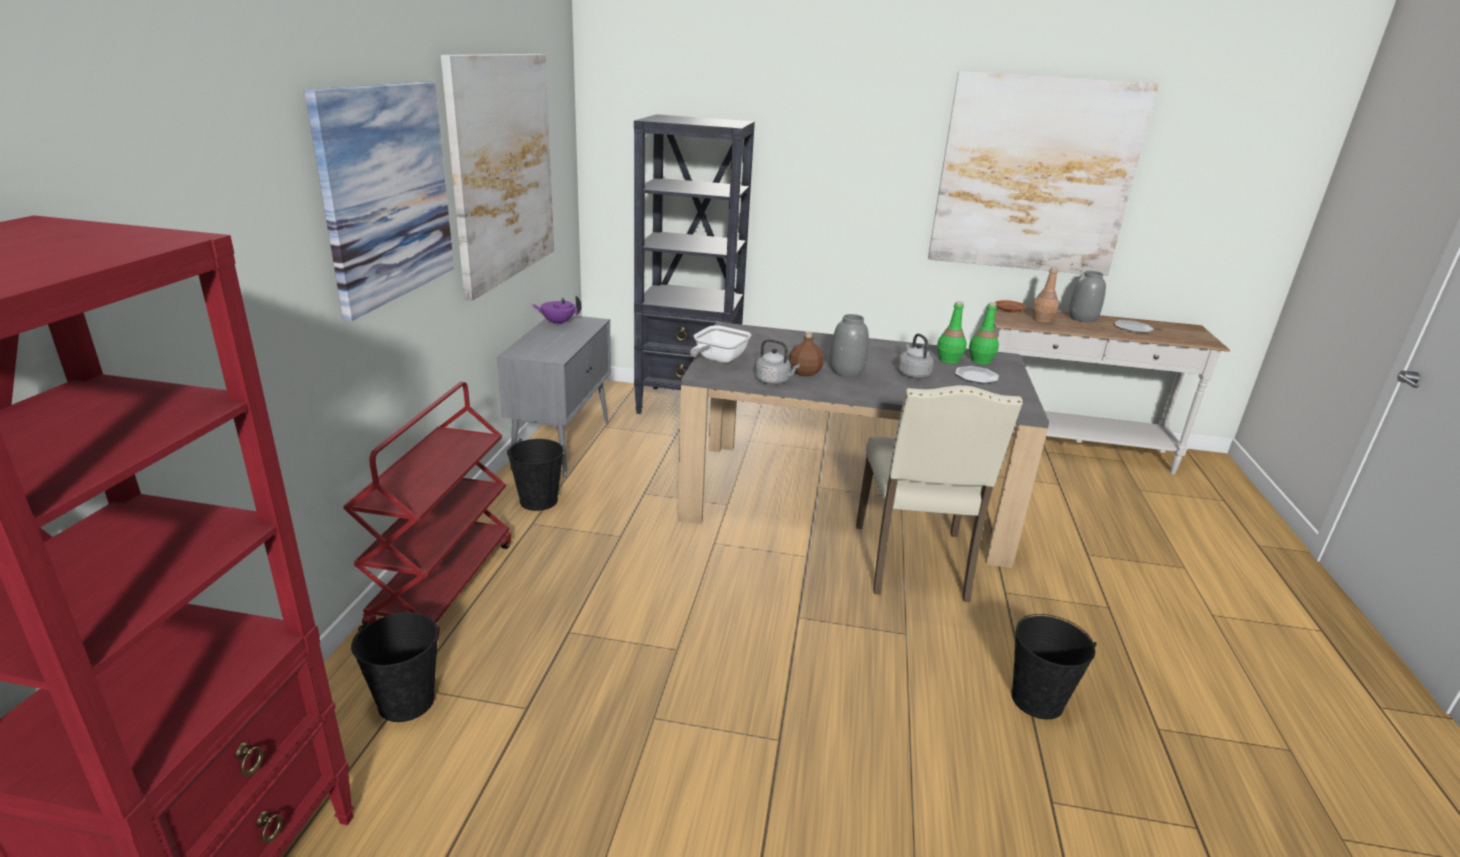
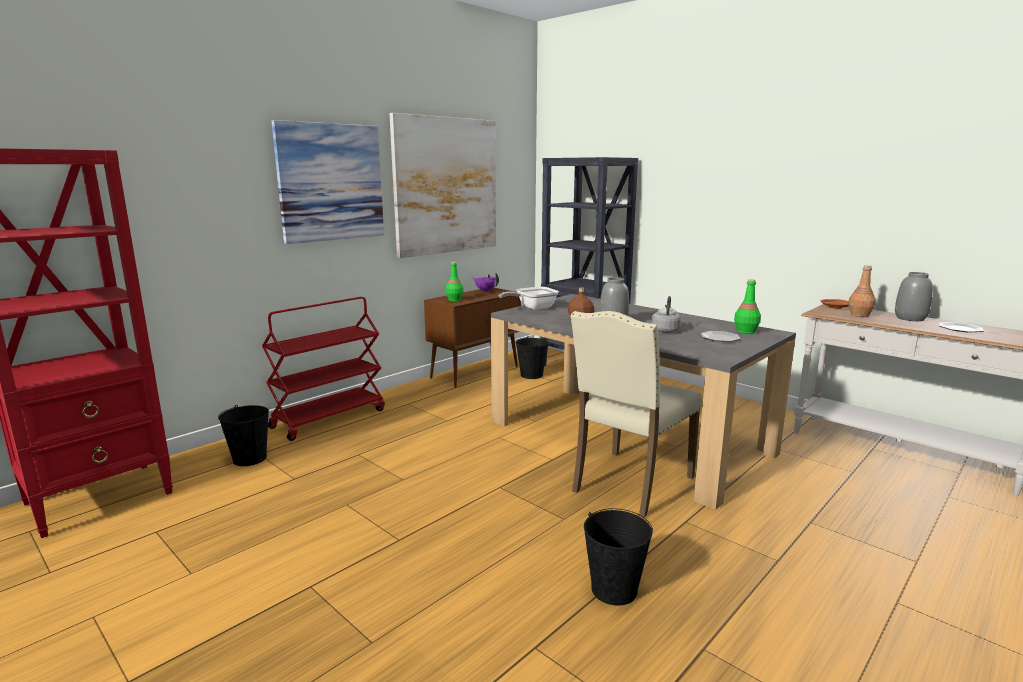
camera: 35 degrees right, 10 degrees down
(539, 500) = (425, 394): black bucket -> black bucket (531, 375)
(562, 443) = (475, 372): grey cabinet -> brown cabinet
(774, 381) = (549, 320): grey kettle -> none
(949, 360) = (716, 328): green bottle -> green bottle (454, 300)
(1034, 176) = (862, 186): picture -> none

